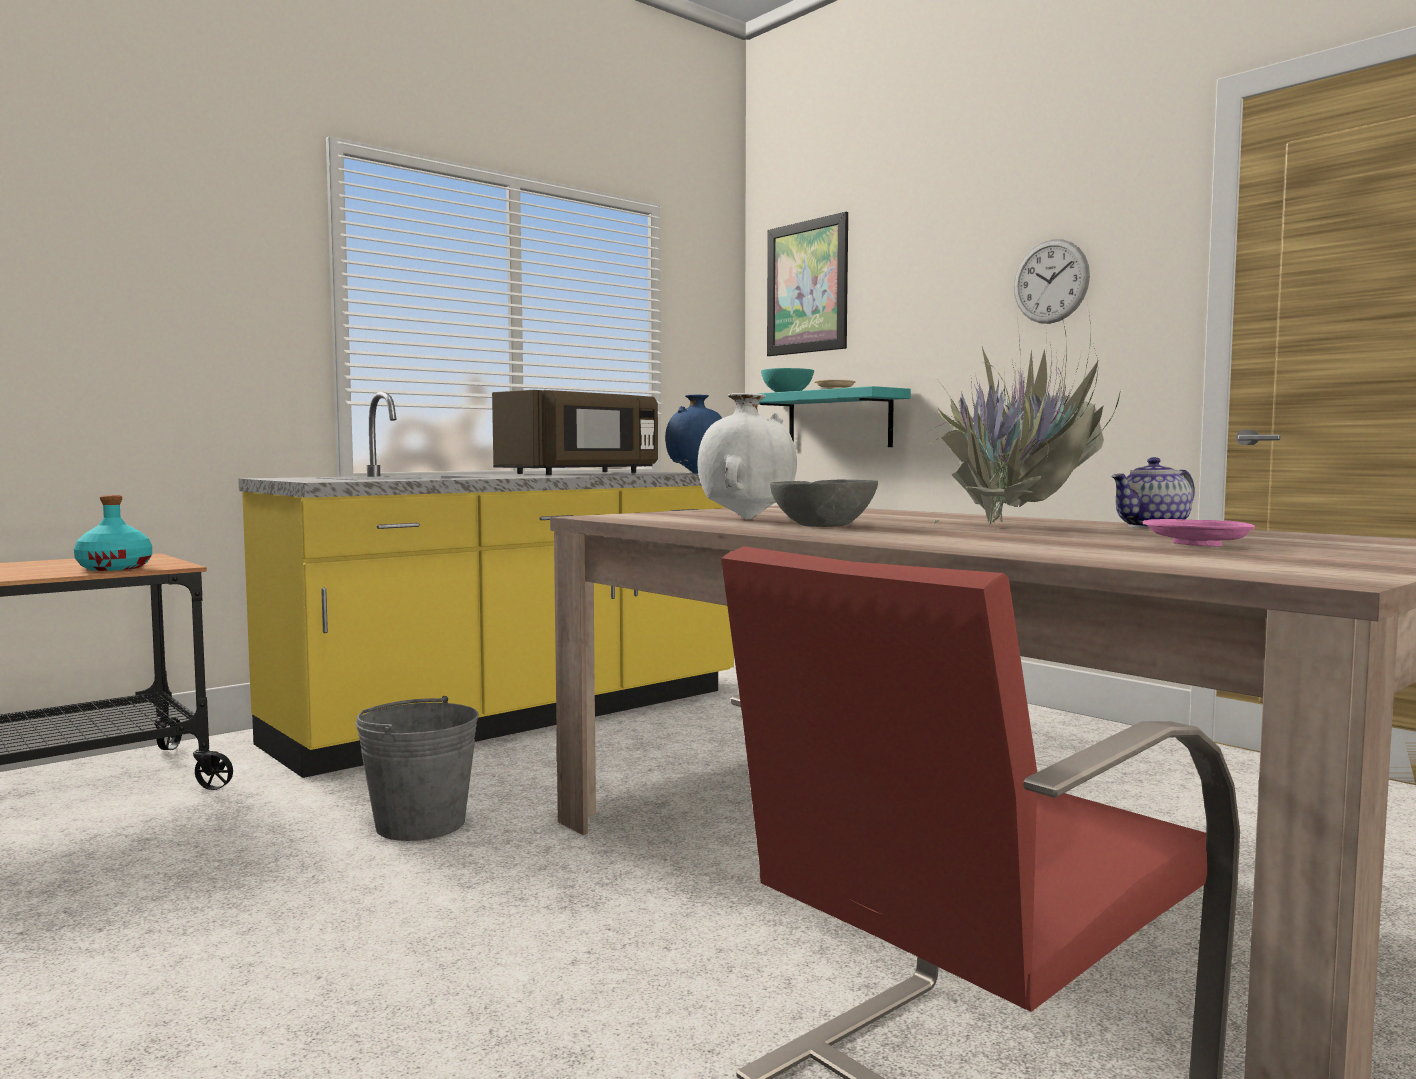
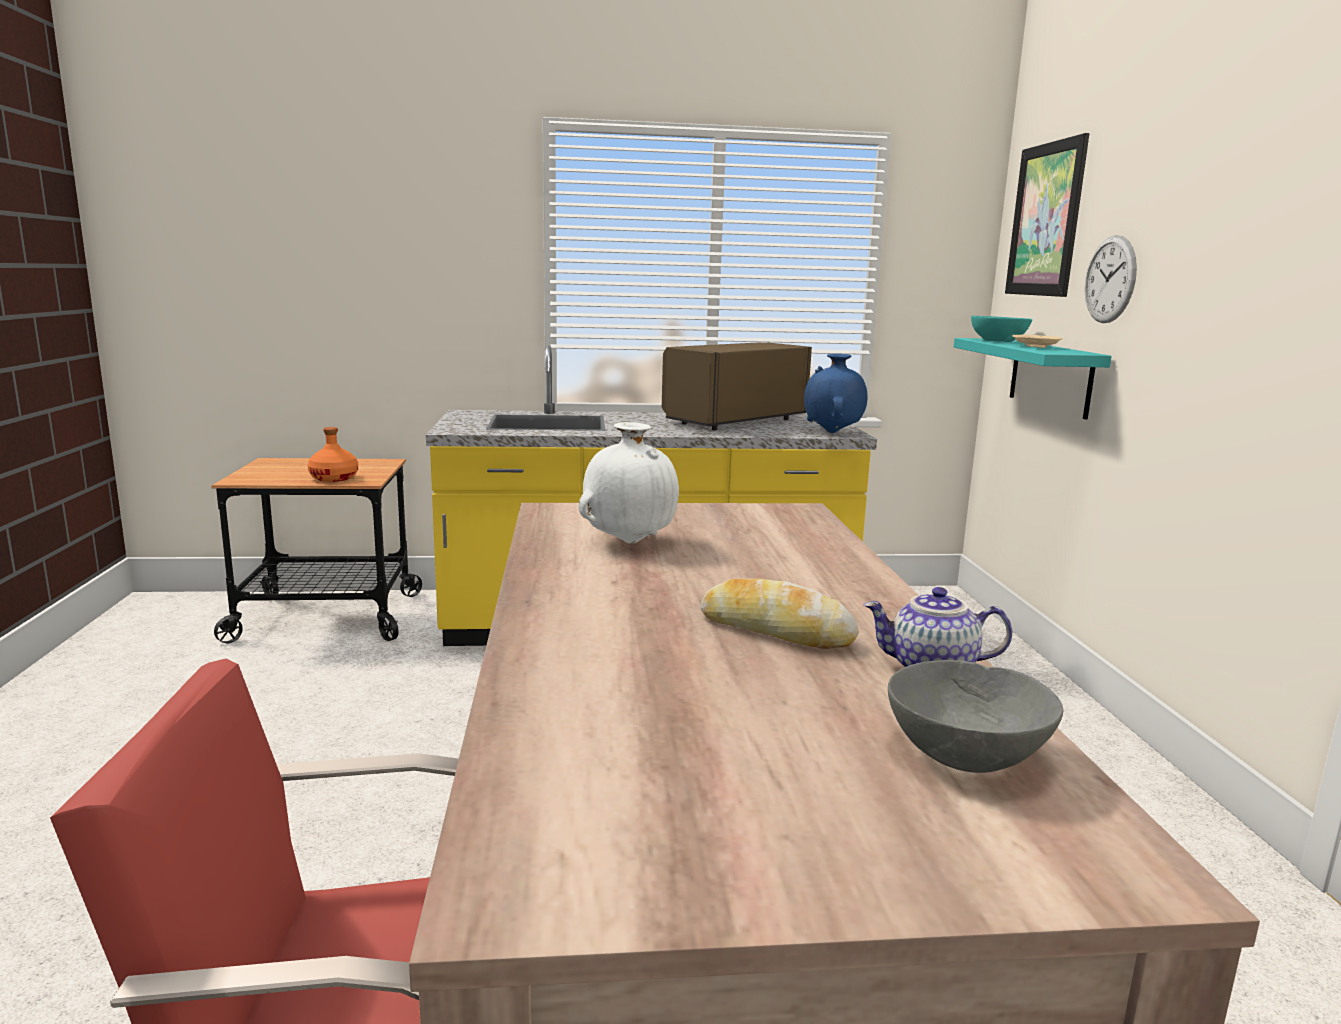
camera: 35 degrees right, 10 degrees up
(115, 568) = (334, 478): turquoise bottle -> orange bottle
(420, 824) = (448, 715): grey bucket -> none
(581, 473) = (733, 420): brown microwave -> brown microwave turned 150 degrees clockwise
(822, 526) = (625, 578): grey bowl -> grey bowl (965, 754)
(1016, 527) = (775, 630): potted plant -> bread
(1050, 281) = (1262, 244): wall clock -> wall clock (1110, 279)
(1196, 545) = (759, 745): pink plate -> none

